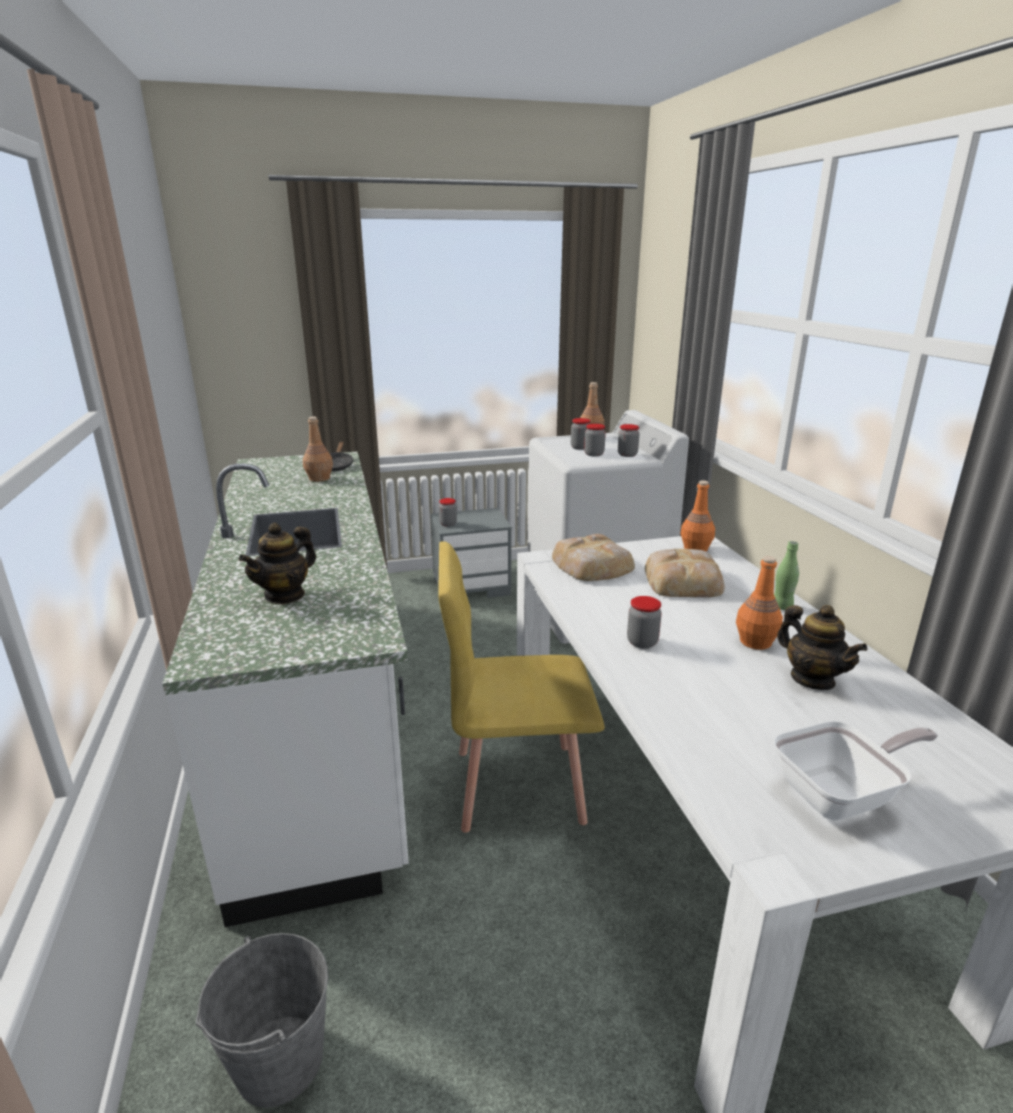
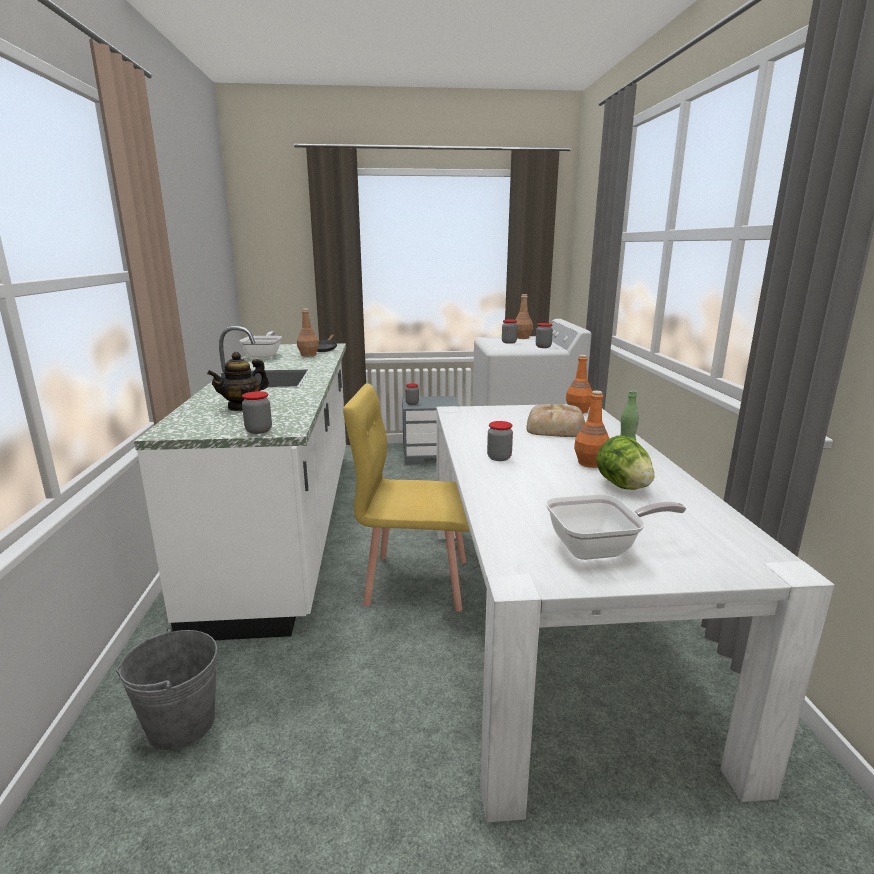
camera: 10 degrees right, 5 degrees down
(258, 483) = (264, 355): none -> frying pan
(592, 565) = (488, 416): bread -> none
(594, 454) = (517, 346): jar -> jar (258, 430)
(812, 679) = (622, 486): teapot -> lettuce

